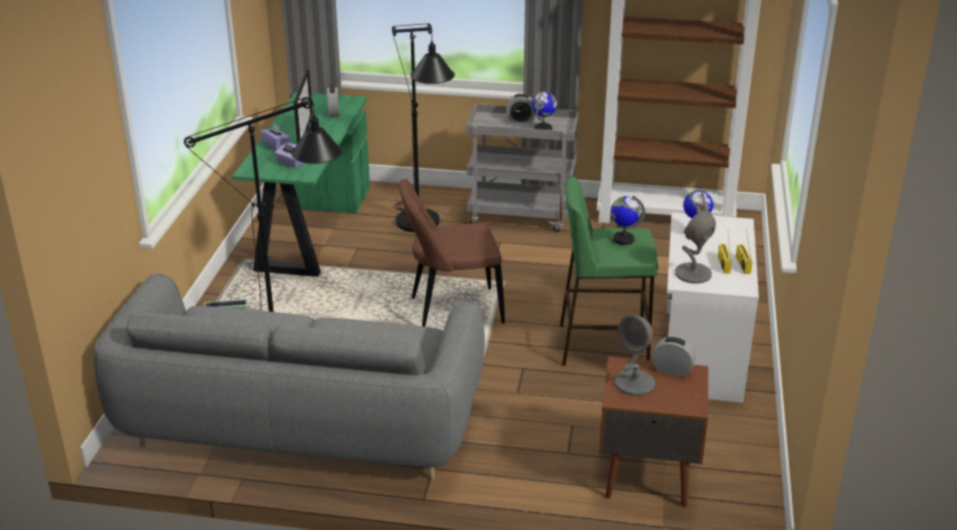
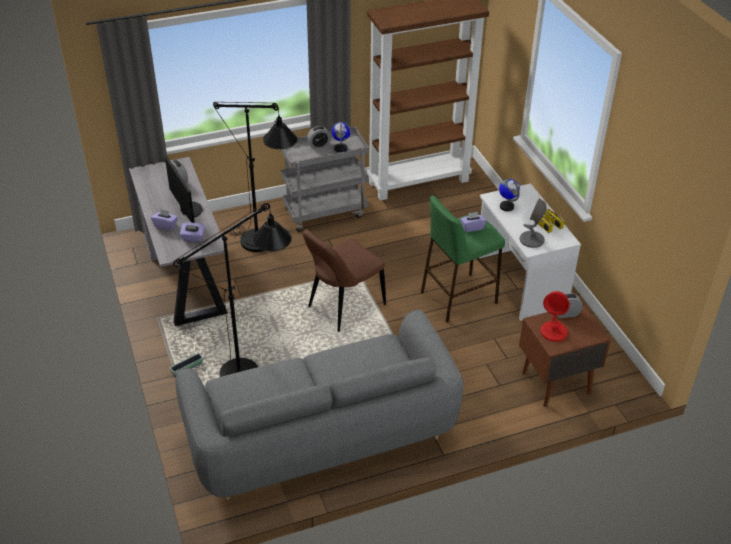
camera: 30 degrees left, 10 degrees up
(311, 229) = (185, 274): green desk -> grey desk
(623, 239) = (472, 227): globe -> purple tissue box
(635, 383) = (554, 332): grey table lamp -> red table lamp

